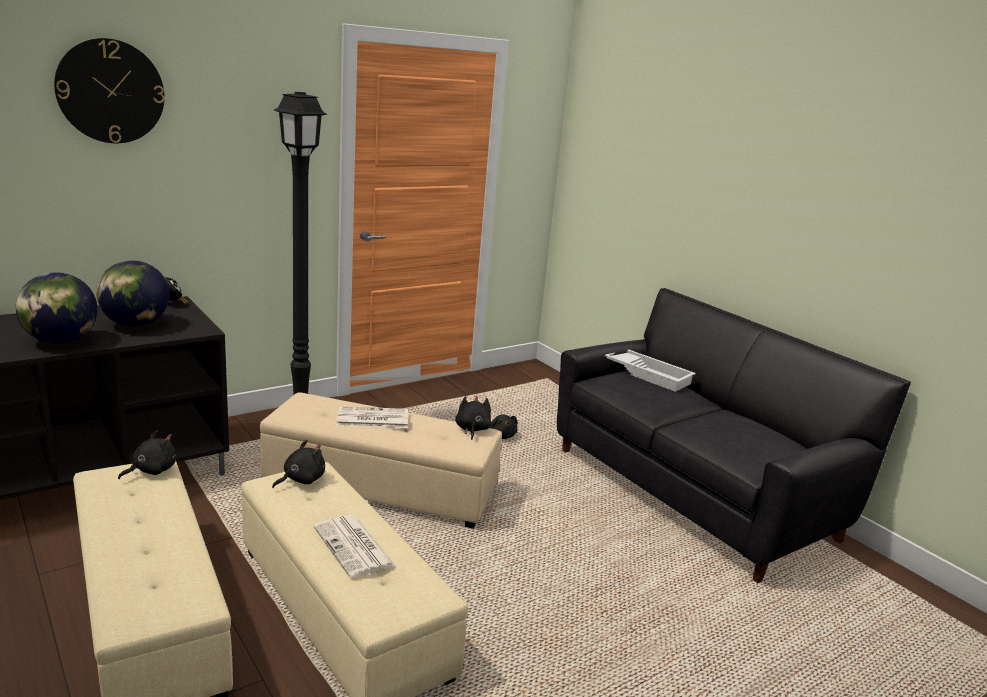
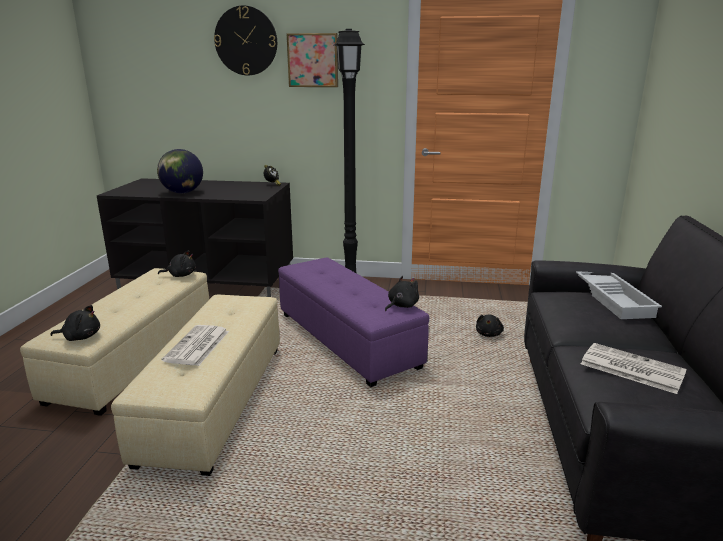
camera: 45 degrees right, 0 degrees up
(135, 325) = (231, 191): globe -> none
(218, 123) = (313, 60): none -> picture
(301, 480) = (239, 301): black plush toy -> black plush toy (80, 337)
(372, 418) = (341, 281): newspaper -> newspaper (630, 368)
(381, 488) = (347, 339): beige ottoman -> purple ottoman

